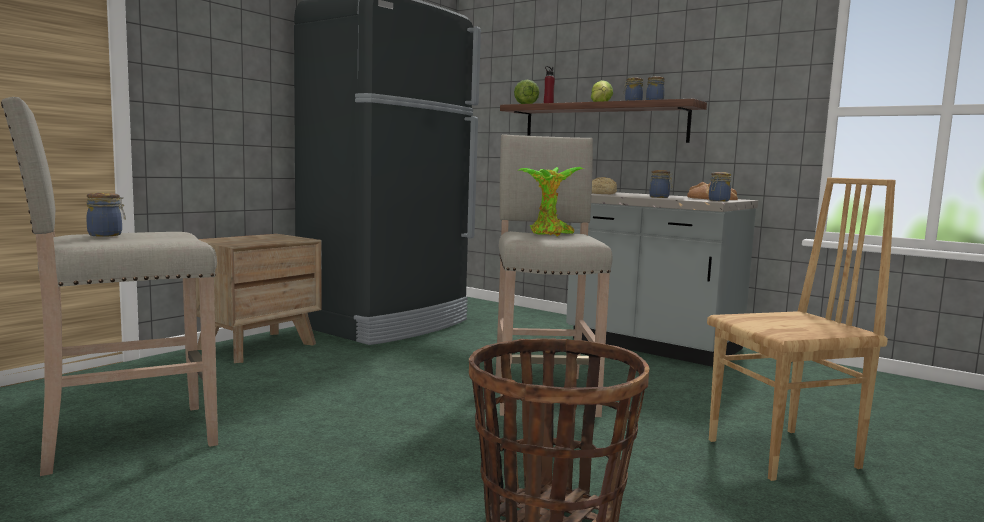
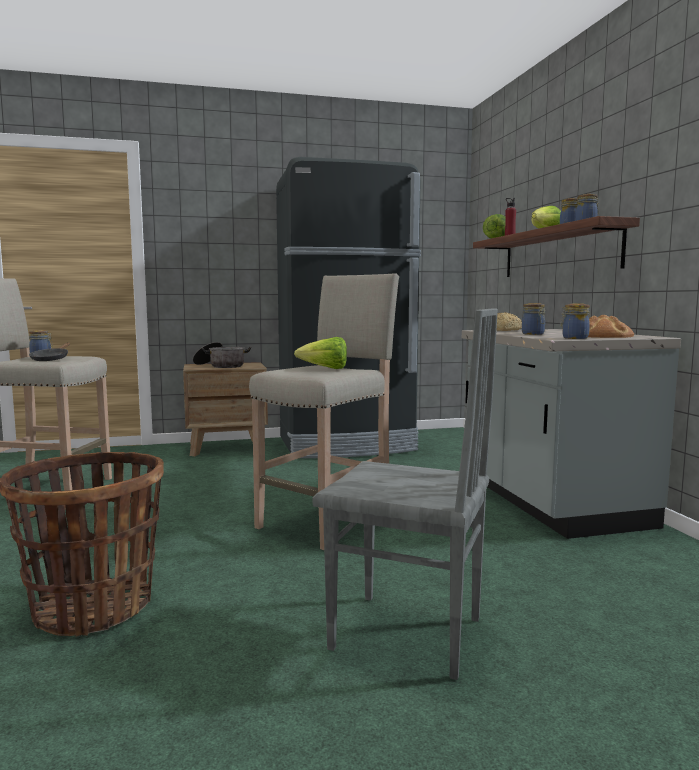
camera: 40 degrees right, 0 degrees up
(156, 237) = (51, 359): none -> black frying pan
(253, 240) = (220, 366): none -> cooking pot
(550, 234) = (325, 369): potted plant -> lettuce
(785, 454) = (407, 635): brown chair -> grey chair

